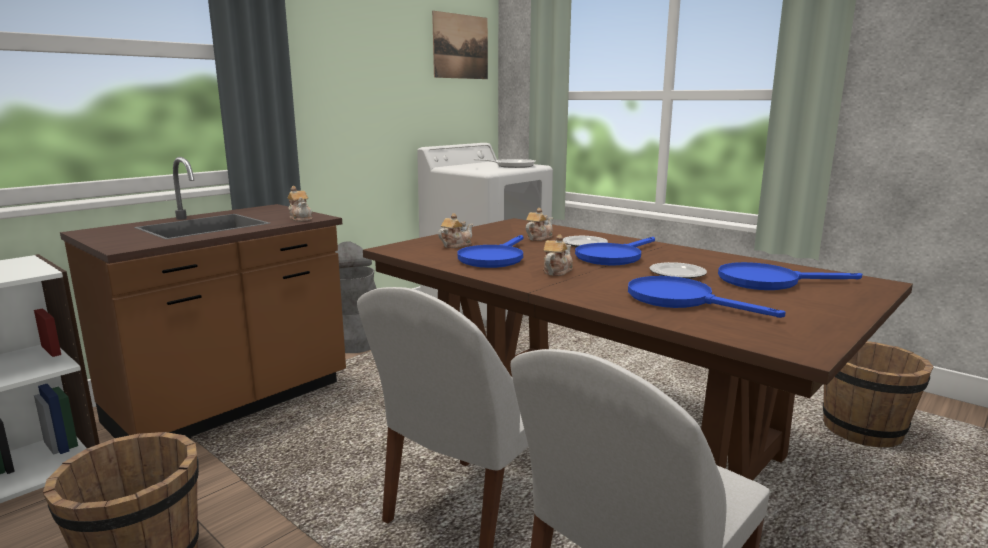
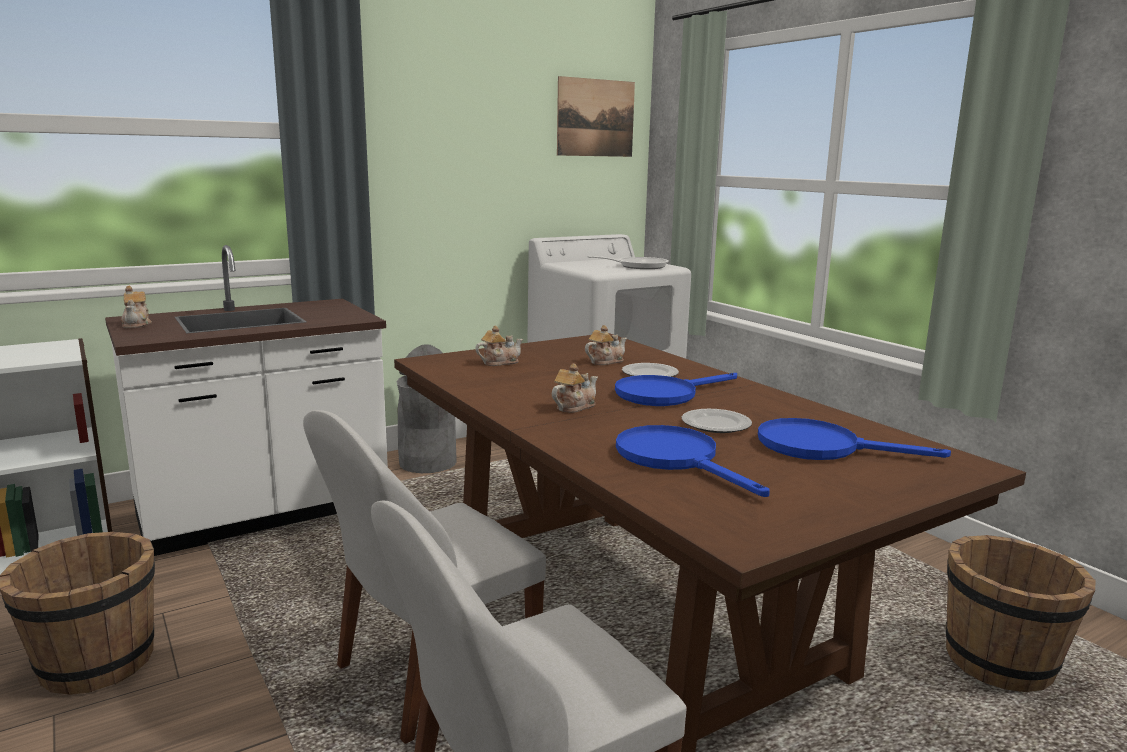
camera: 15 degrees right, 0 degrees up
(231, 405) = (264, 515): brown counter -> white counter
(301, 218) = (342, 319): teapot -> teapot (137, 324)
(493, 258) = (522, 383): blue frying pan -> none

